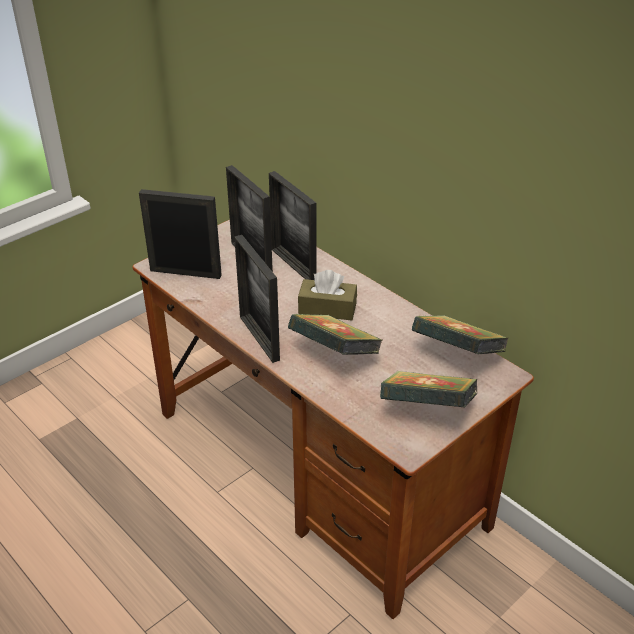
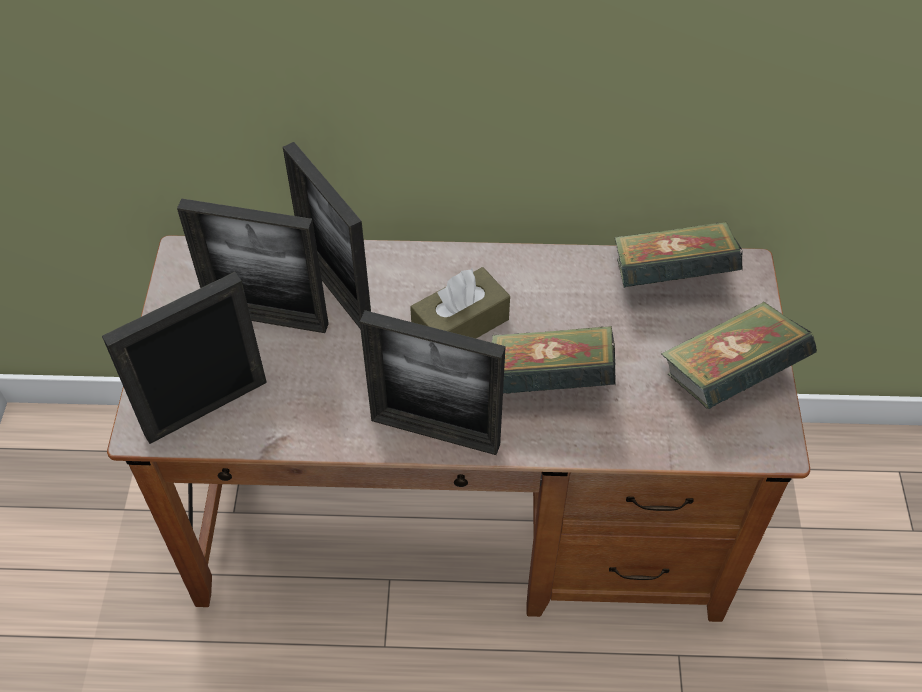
camera: 45 degrees left, 15 degrees up
(293, 265) = (336, 289): picture frame -> picture frame turned 45 degrees clockwise

